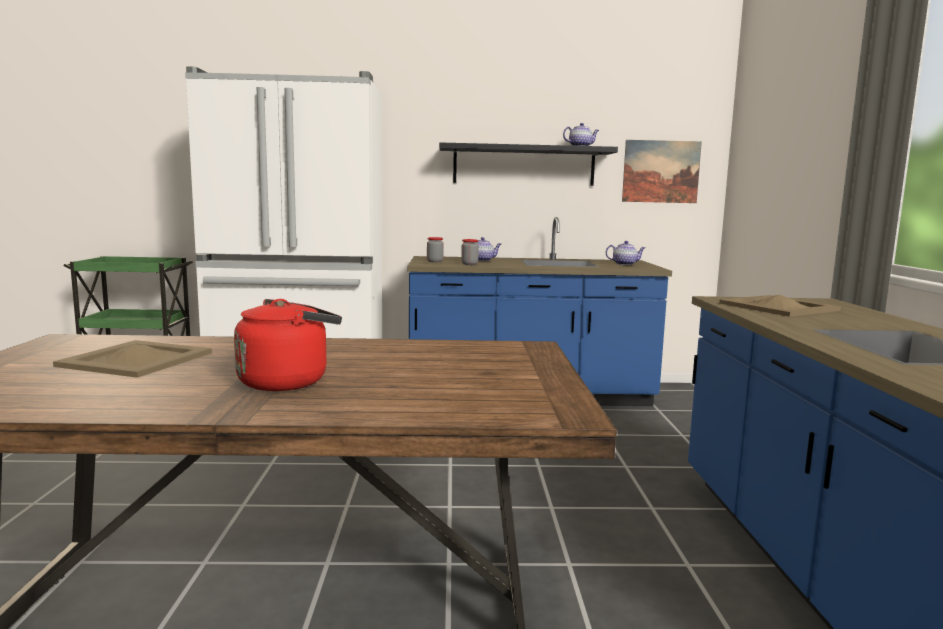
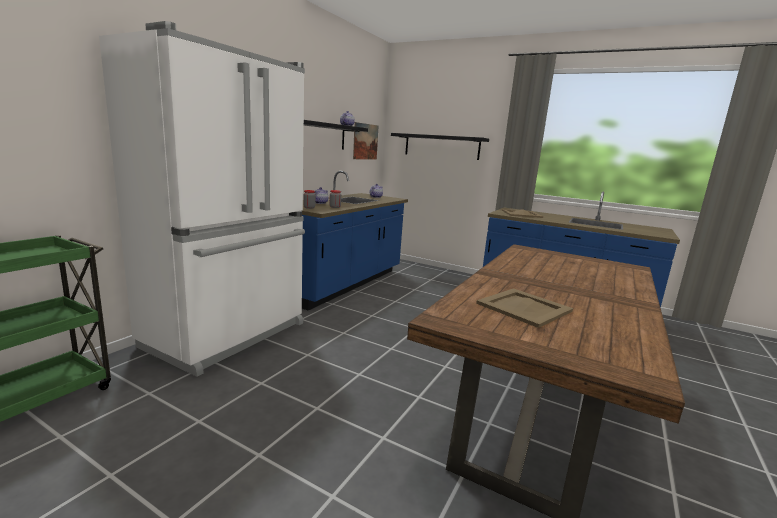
camera: 60 degrees left, 5 degrees up
(288, 381) = (585, 288): red kettle -> none
(784, 167) = (441, 146): none -> black shelf

